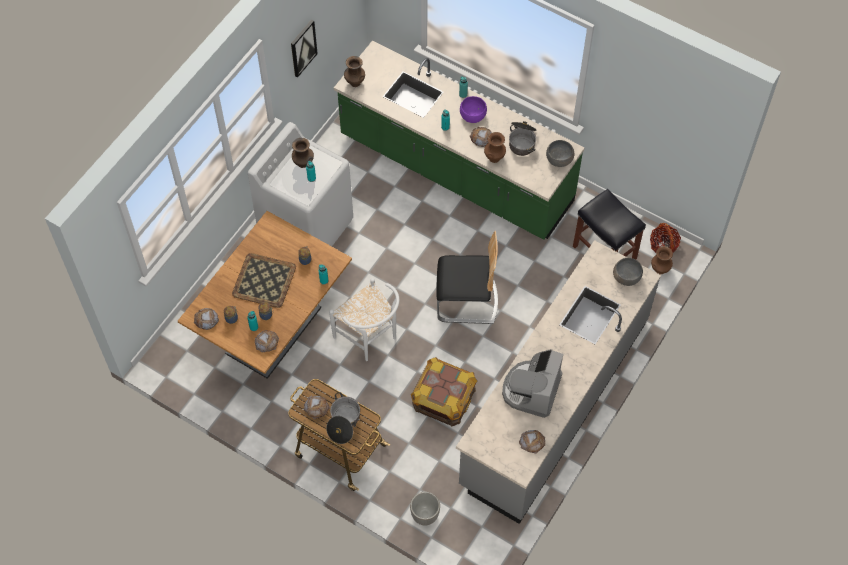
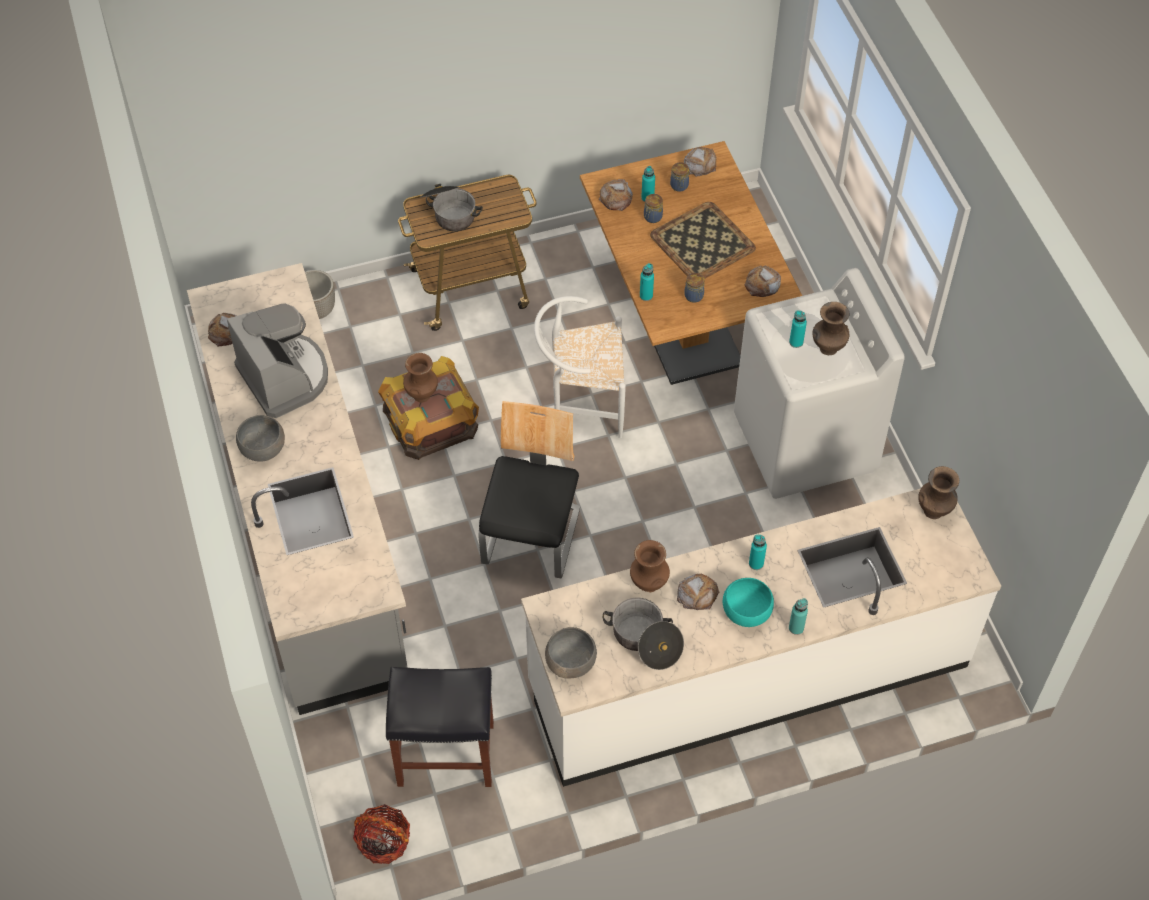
camera: 130 degrees right, 5 degrees down
(303, 48) = (988, 376): picture -> none
(316, 407) = (494, 202): bread -> bread (762, 284)
(455, 170) = (747, 674): green counter -> white counter
(466, 301) = (532, 537): chair -> chair turned 150 degrees clockwise
(472, 116) = (746, 612): purple bowl -> turquoise bowl
(626, 277) = (315, 593): grey bowl -> grey bowl (263, 448)
(659, 270) = (353, 801): brown vase -> brown vase (421, 394)

